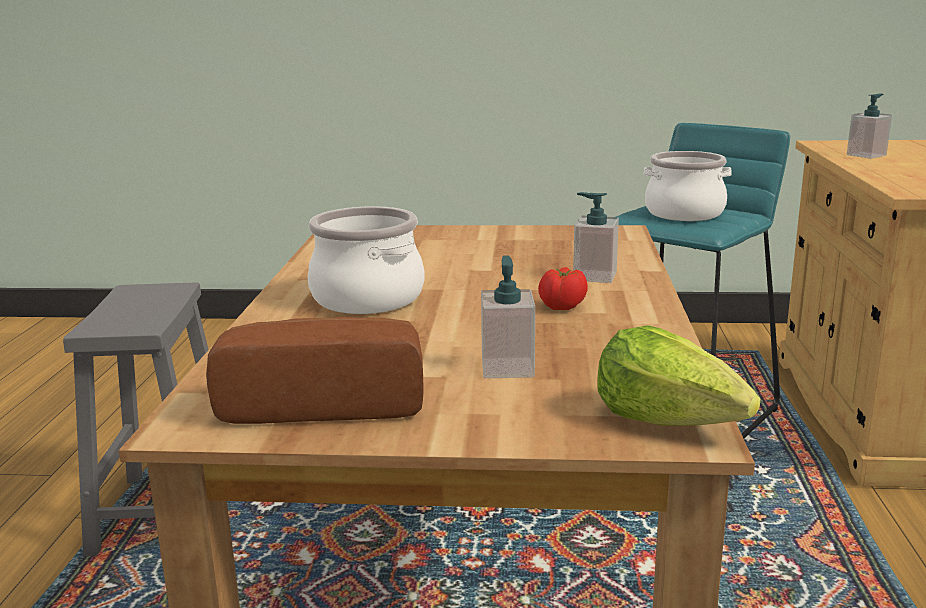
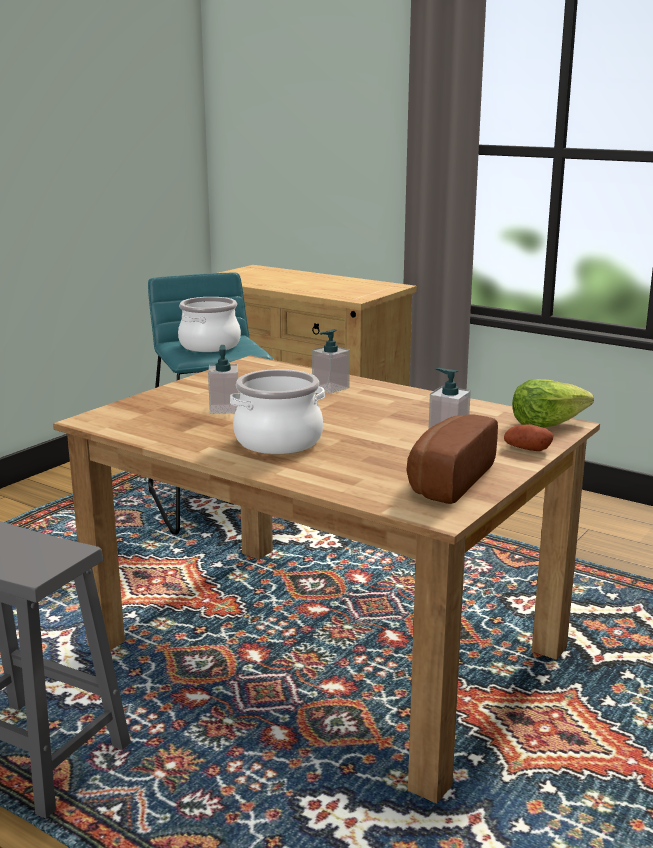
camera: 60 degrees left, 0 degrees up
(519, 428) = (527, 449): none -> potato
(561, 307) = (372, 406): tomato -> none
(866, 155) = (262, 281): soap dispenser -> soap dispenser (224, 409)

